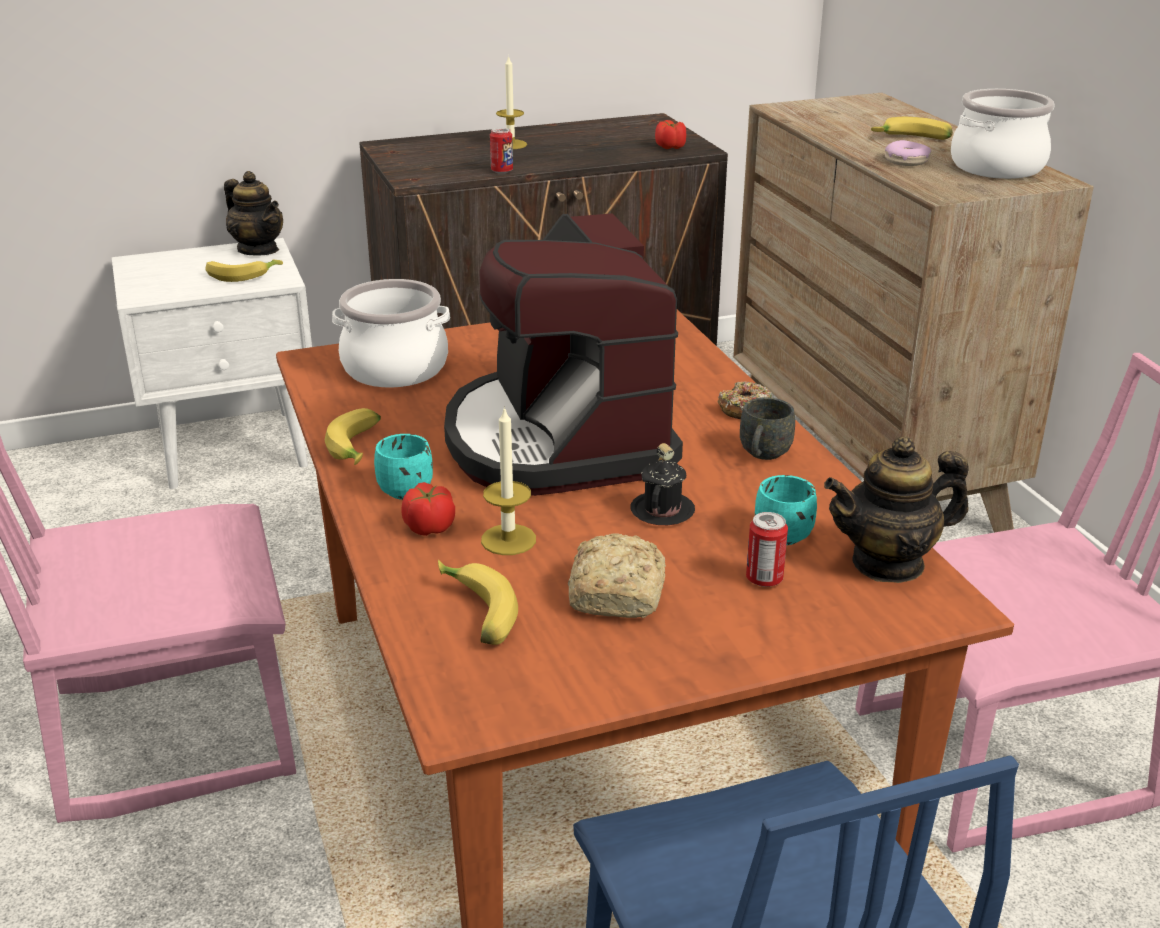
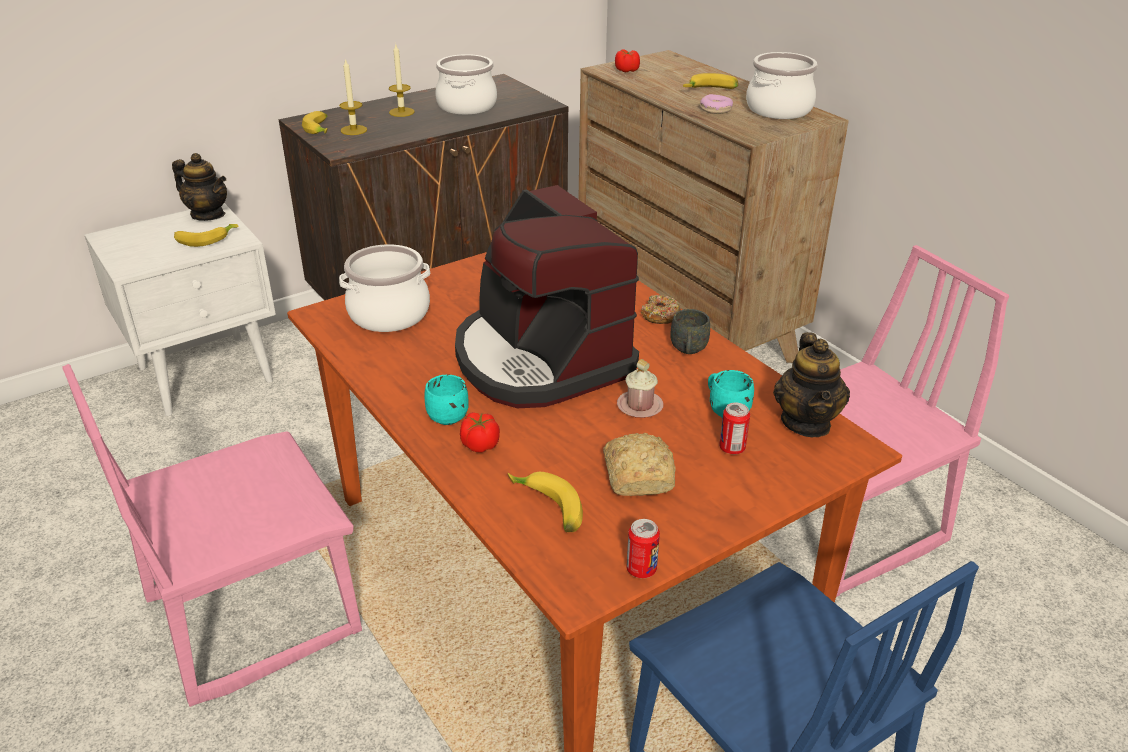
camera: 15 degrees left, 5 degrees up
(360, 448) = (395, 386): banana -> banana (321, 130)
(502, 171) = (407, 137): can -> can (641, 569)
(508, 539) = (542, 445): candle -> candle (353, 130)
(595, 144) = (466, 106): none -> cooking pot
(662, 511) = (640, 406): black mug -> pink mug
(670, 147) = (524, 104): tomato -> tomato (627, 70)
(888, 563) = (806, 422): teapot -> teapot turned 60 degrees counterclockwise

